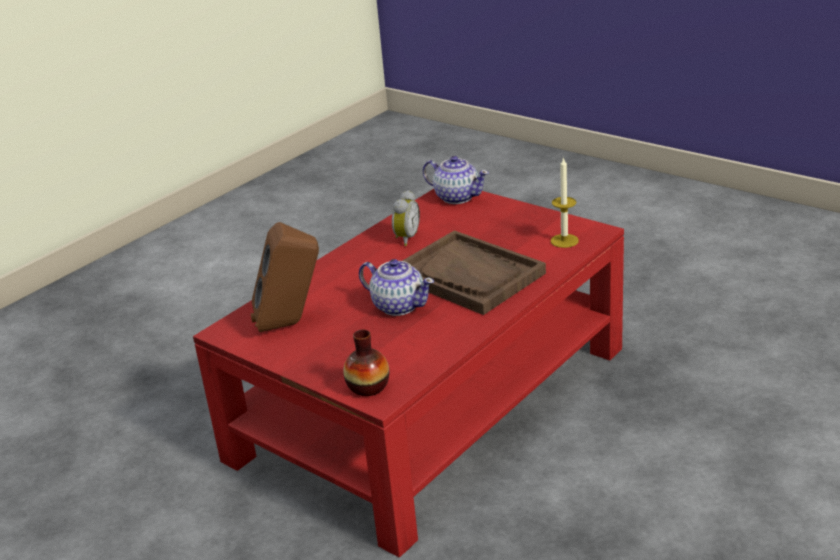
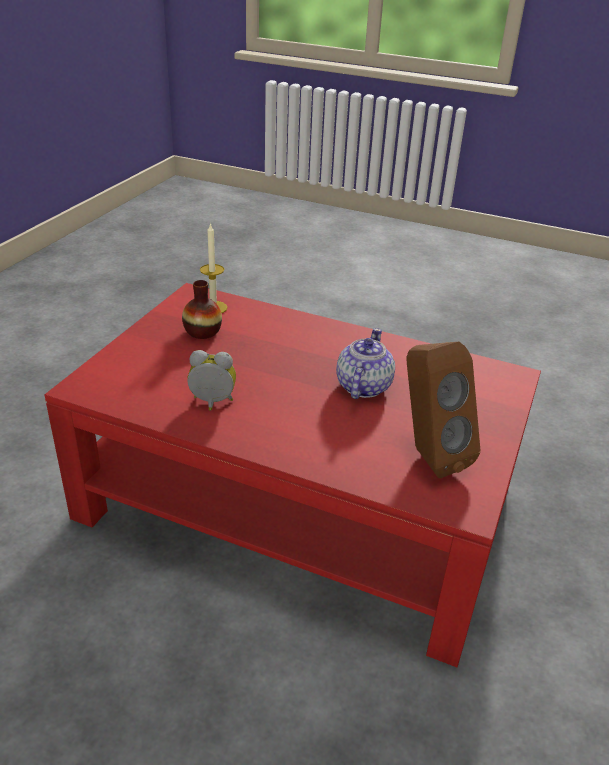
camera: 110 degrees left, 5 degrees up
(368, 387) = (503, 384): vase -> vase (202, 332)
(456, 197) = (99, 379): teapot -> none
(469, 275) = (291, 352): brown tray -> none

